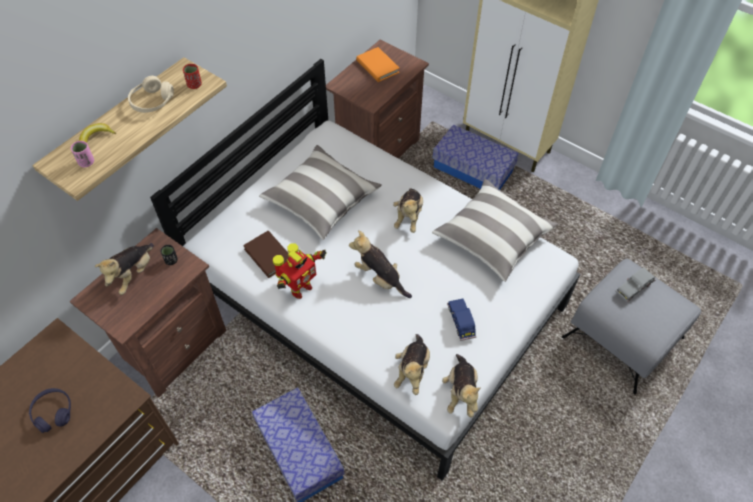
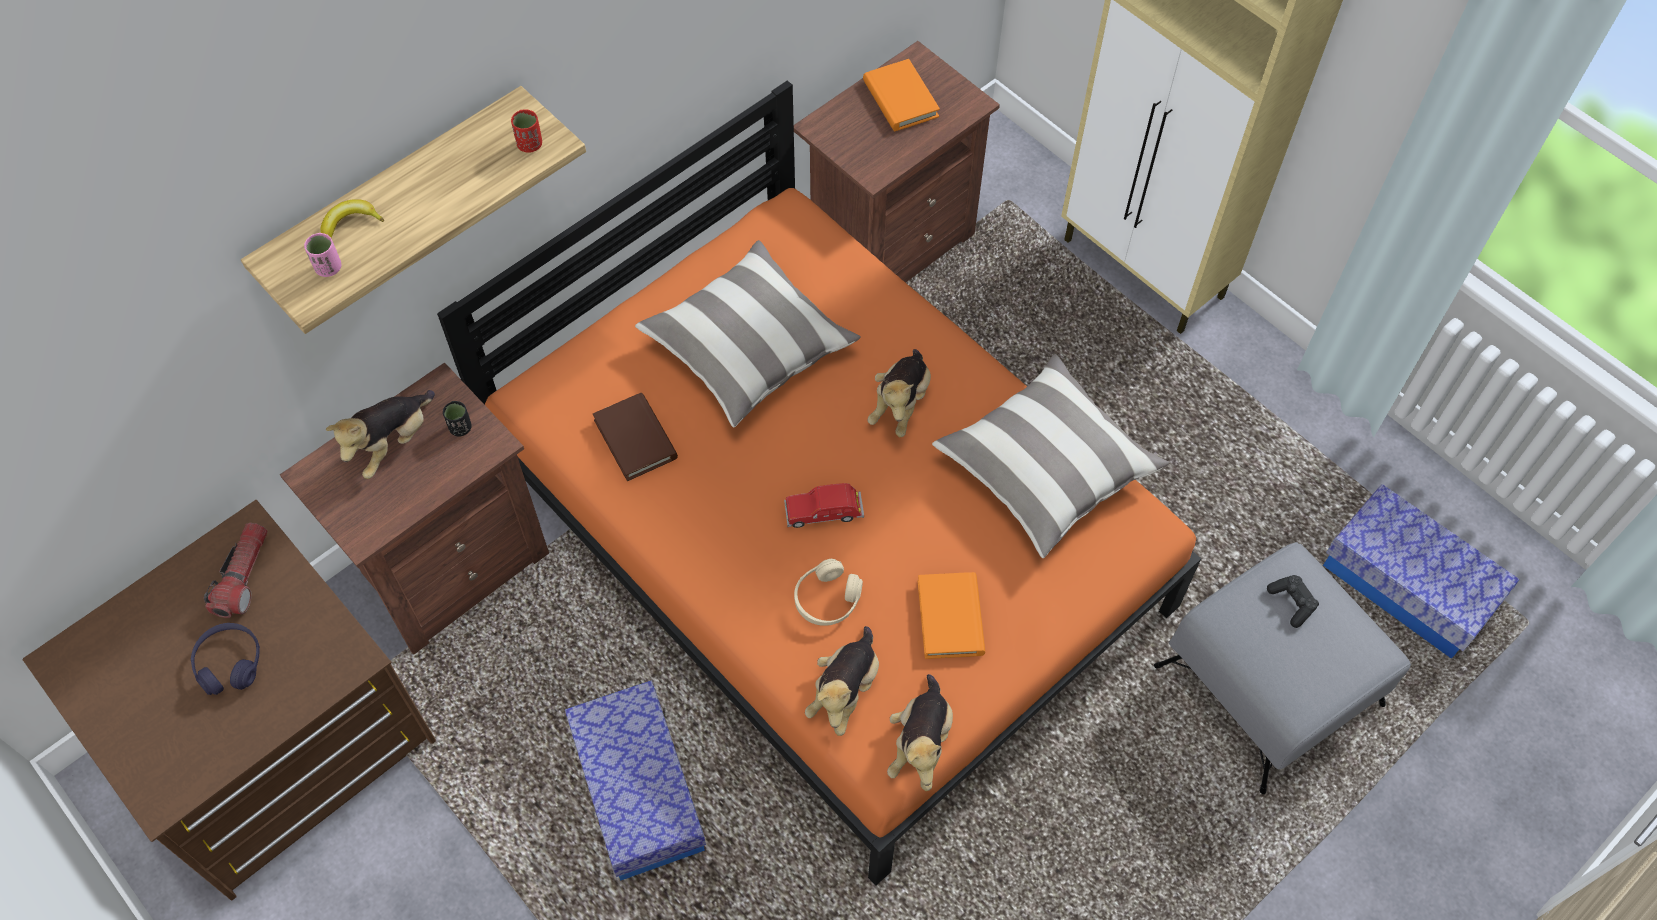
camera: 10 degrees right, 5 degrees up
(55, 361) = (243, 576): none -> flashlight
(152, 102) = (453, 168): beige headphones -> beige headphones (827, 599)
(300, 289) = (678, 510): toy robot -> none
(377, 299) = (830, 538): white bed -> orange bed
(380, 278) = (824, 513): plush toy -> red toy car
(461, 322) = (950, 618): blue toy car -> orange book
(473, 170) = (1064, 311): storage box -> storage box (1407, 585)
(634, 288) = (1292, 603): grey toy car -> black game controller

